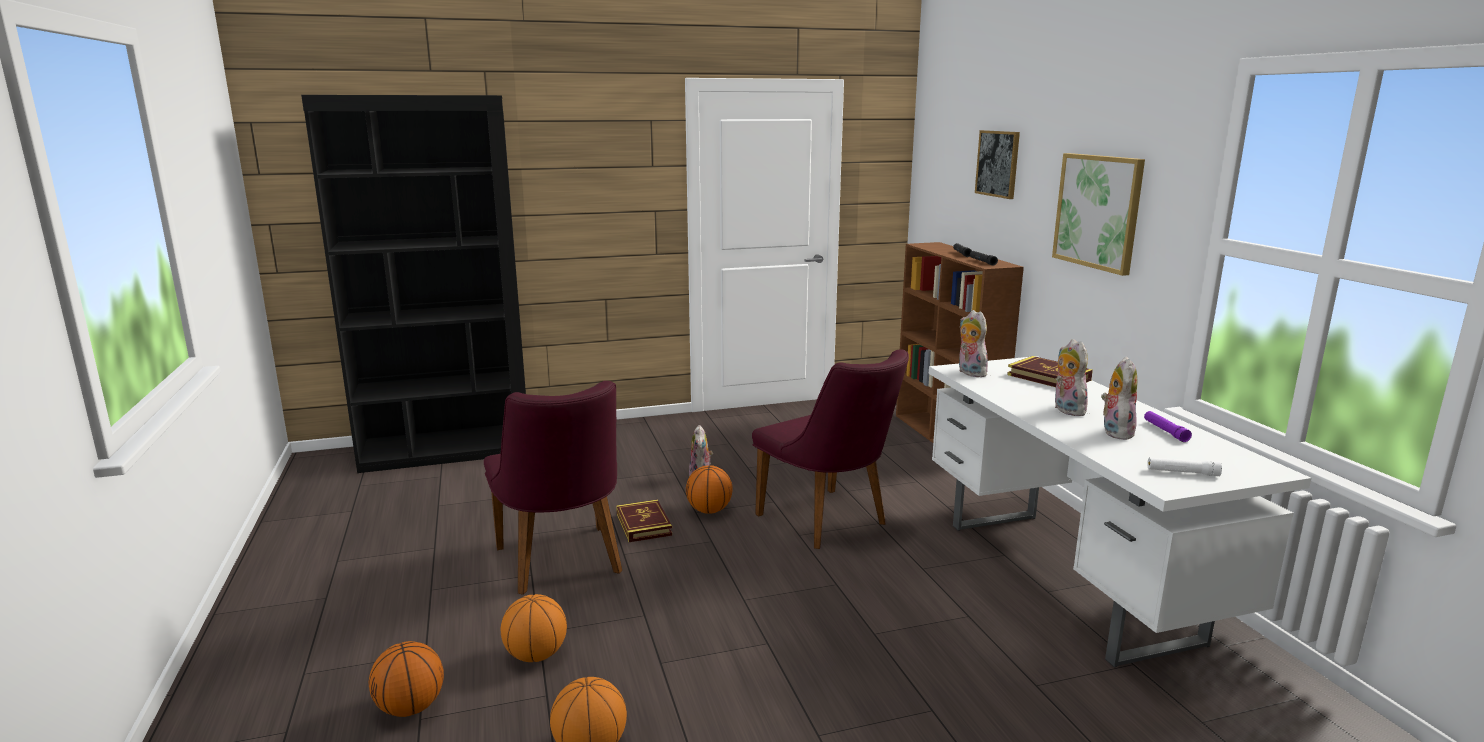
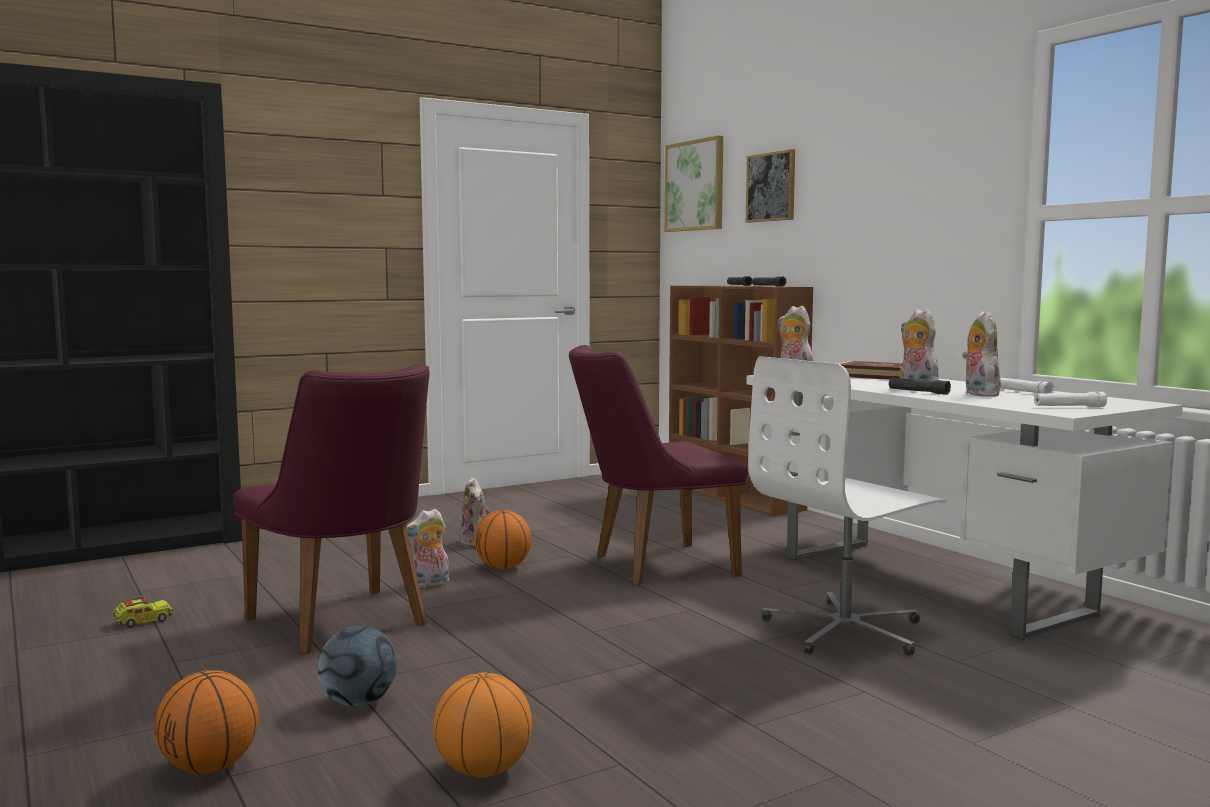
camera: 15 degrees left, 10 degrees down
(427, 541) = (143, 621): none -> toy truck
(536, 655) = (359, 702): basketball -> football
(643, 524) = (429, 584): book -> plush toy
(830, 523) = (651, 565): purple chair -> purple chair turned 120 degrees clockwise
(957, 630) = (846, 630): none -> white office chair
(1059, 421) = (918, 392): none -> black flashlight
(1098, 211) = (897, 210): picture -> picture (695, 185)
(1165, 431) = (1023, 392): purple flashlight -> white flashlight

